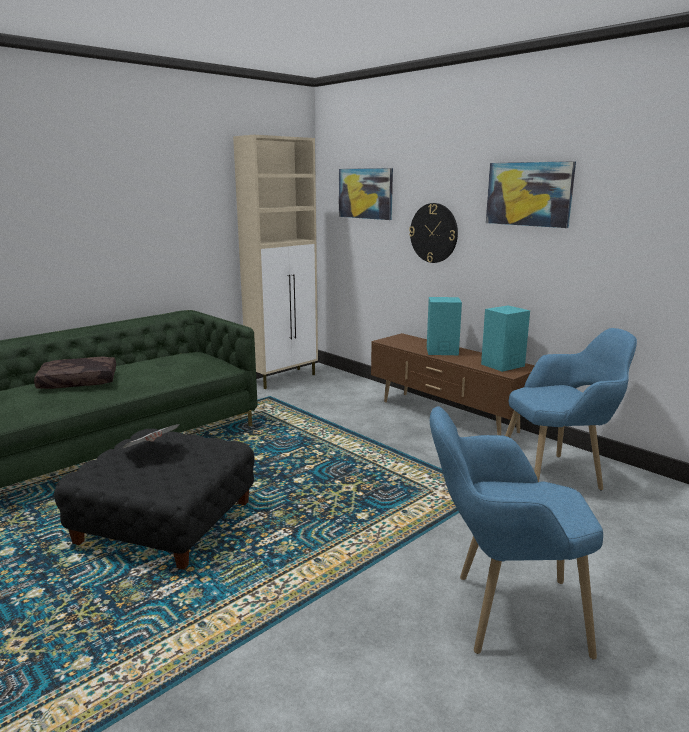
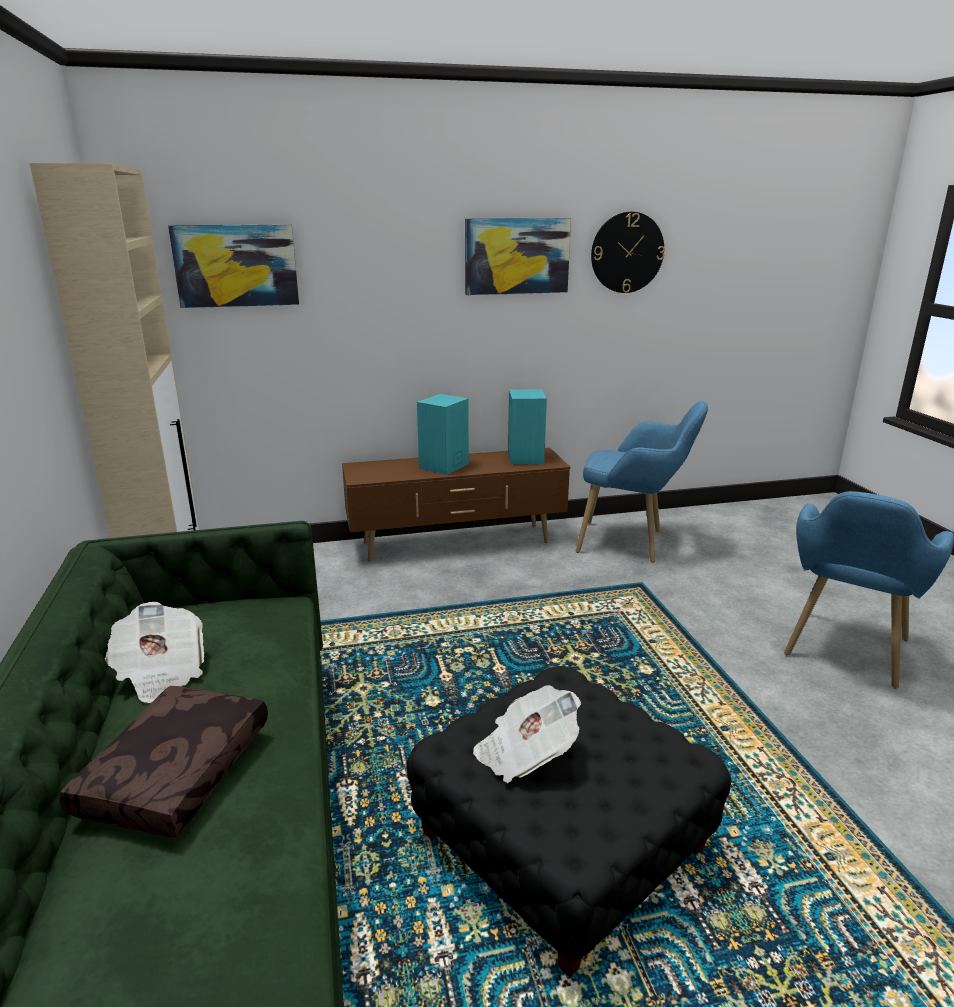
camera: 60 degrees left, 5 degrees up
(142, 362) = (161, 672): none -> newspaper
(434, 233) = (381, 315): wall clock -> wall clock (627, 252)
(559, 475) = (633, 543): blue armchair -> blue armchair turned 90 degrees clockwise

